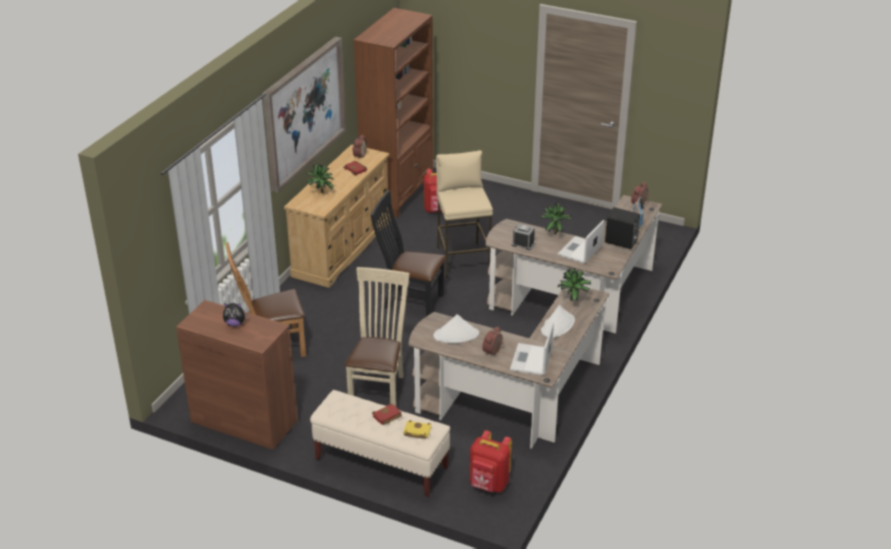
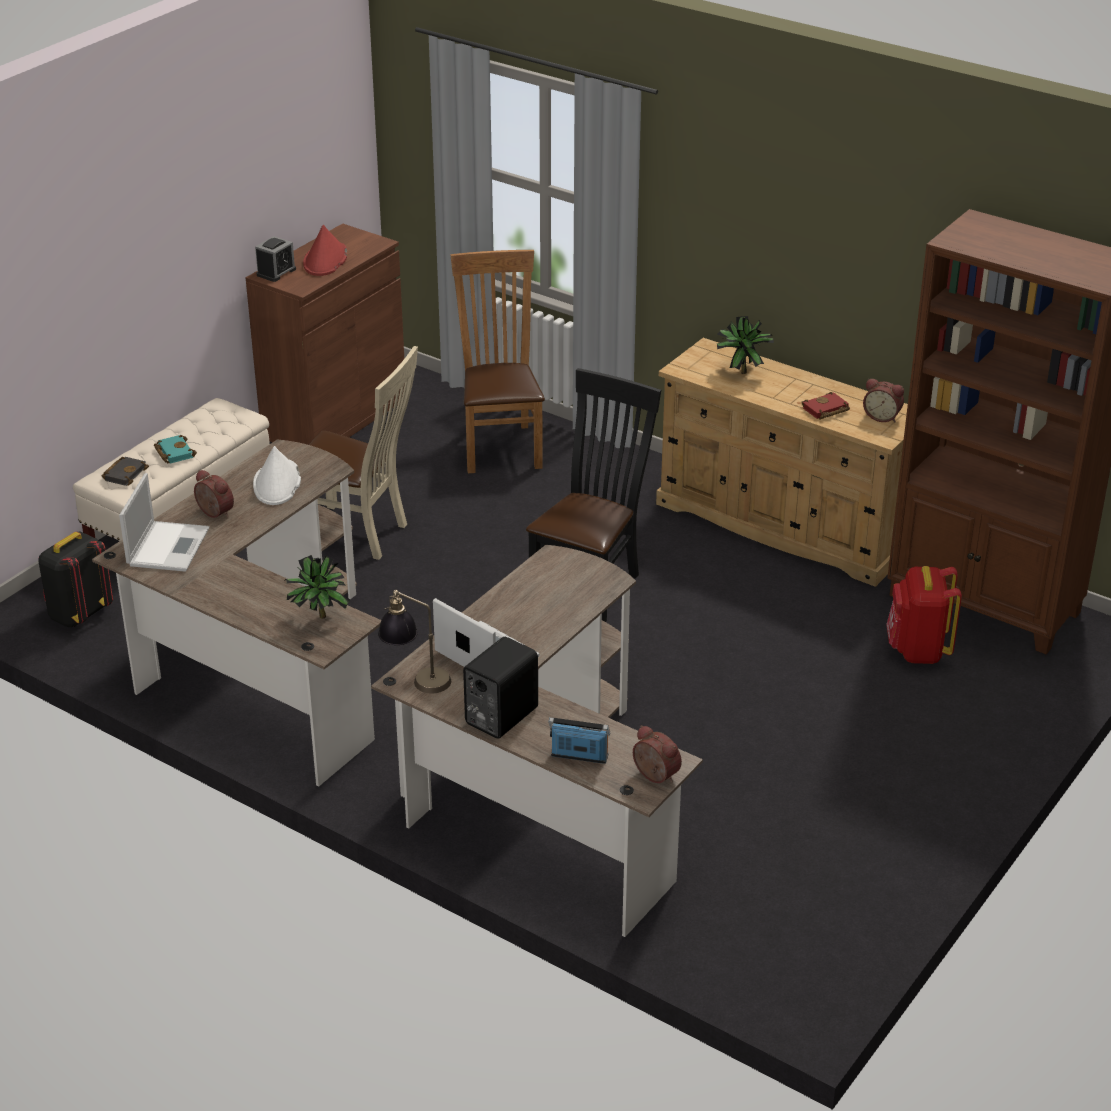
camera: 100 degrees right, 0 degrees up
(235, 324) = (325, 260): plush toy -> red hat
(303, 112) = (796, 229): picture -> none
(387, 417) = (173, 452): red book -> turquoise book
(416, 432) = (125, 473): yellow book -> black book
(462, 260) = (717, 661): beige stool -> none
(489, 485) = (79, 614): red backpack -> black backpack
(523, 244) = (532, 587): alarm clock -> alarm clock (276, 272)
(531, 360) = (168, 546): laptop -> laptop turned 75 degrees clockwise
(554, 232) = (564, 633): potted plant -> none
(557, 326) = (250, 588): white hat -> none
(607, 266) = (416, 680): none -> table lamp

